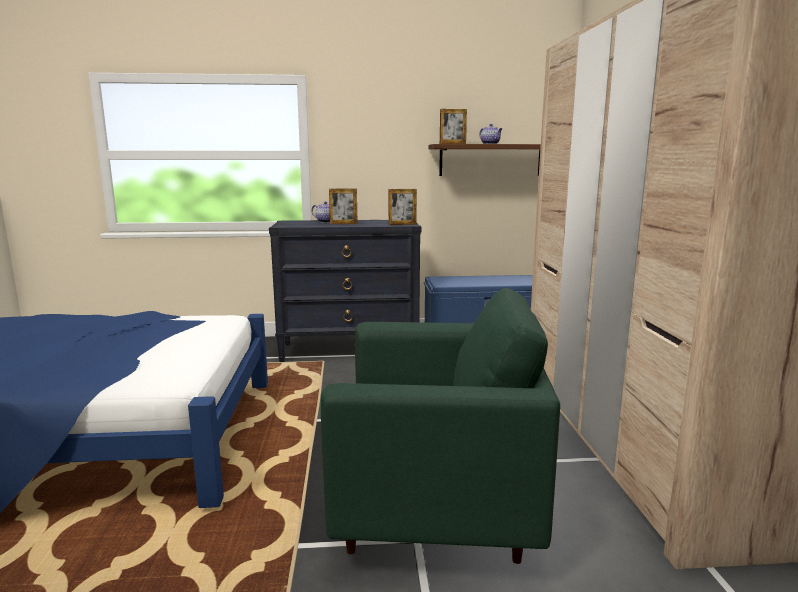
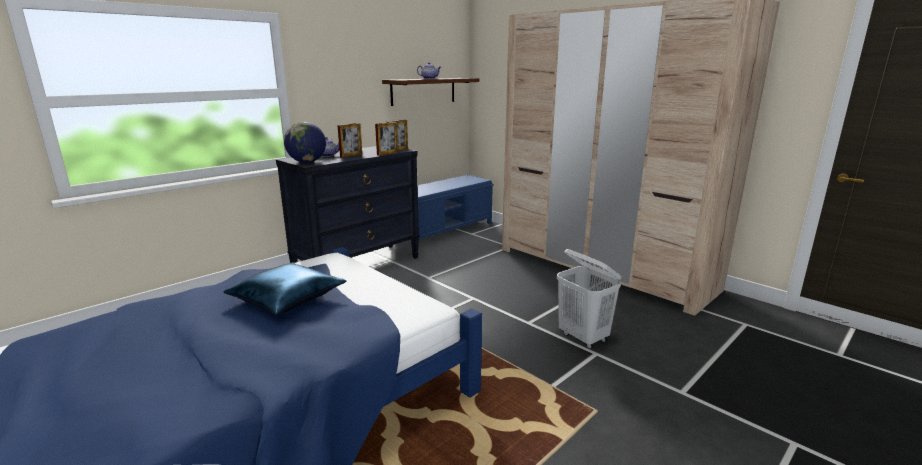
camera: 40 degrees left, 5 degrees up
(112, 336) = (286, 298): none -> blue pillow
(289, 224) = (307, 162): none -> globe
(436, 513) = (583, 338): green armchair -> white laundry basket
(452, 143) = (408, 79): picture frame -> picture frame (387, 154)

